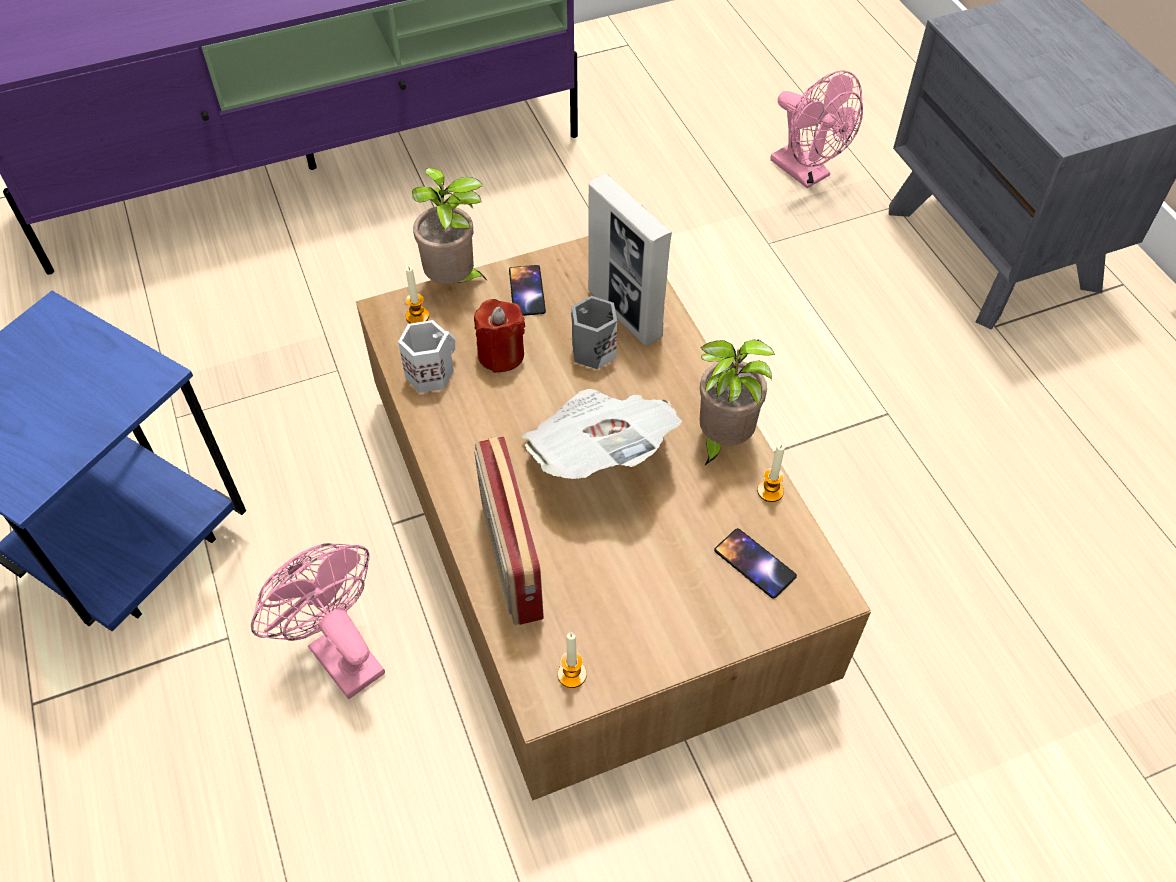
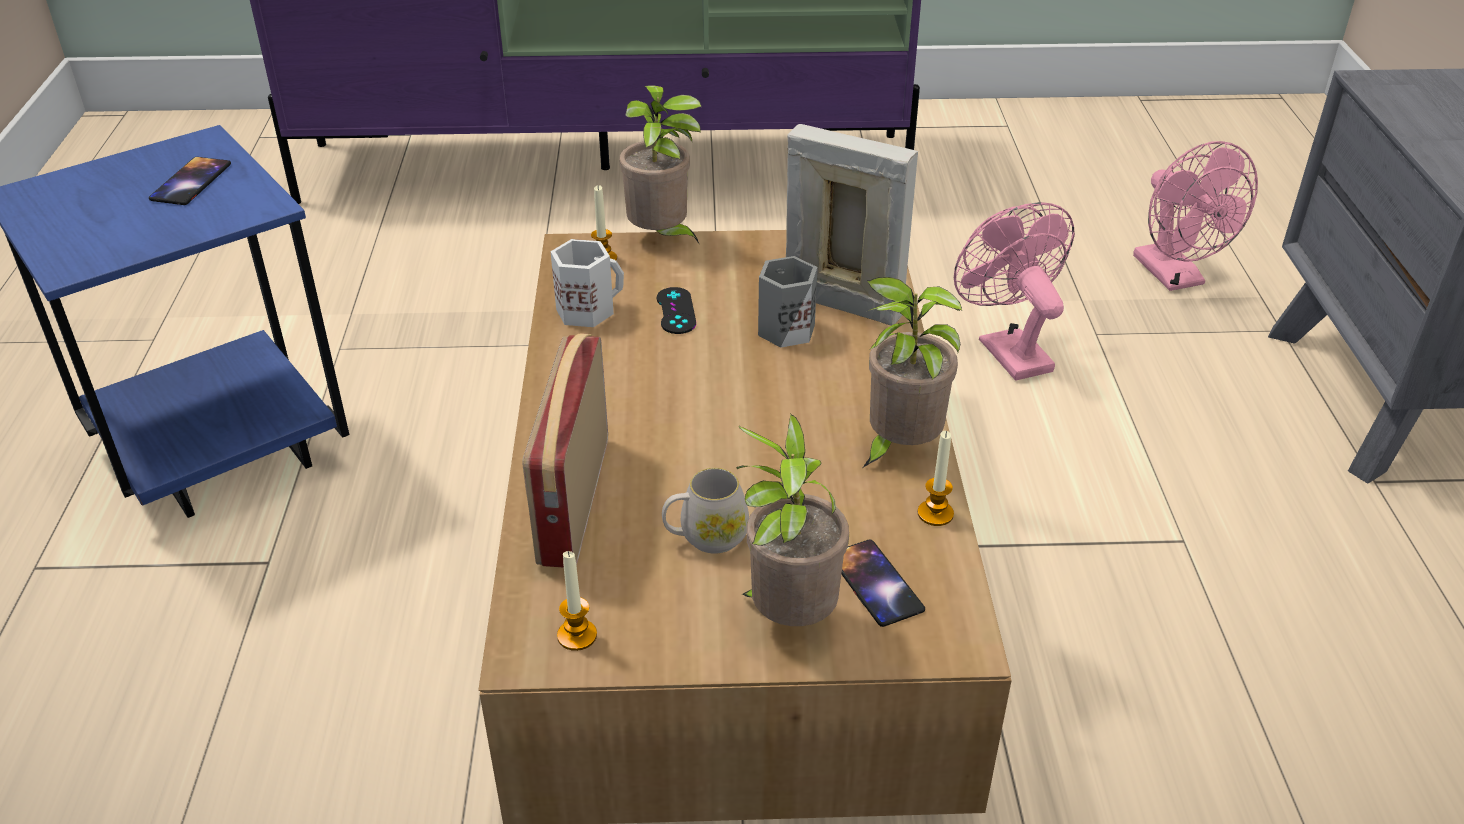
camera: 20 degrees right, 15 degrees down
(338, 652) = (376, 610): pink fan -> pink fan (1007, 350)
(501, 354) = (676, 311): red candle -> black game controller
(526, 291) = (738, 262): phone -> phone (190, 182)
(598, 453) = (737, 426): newspaper -> none
(622, 561) = (705, 537): none -> white mug
(625, 314) = (842, 305): picture frame -> picture frame turned 135 degrees clockwise
(709, 611) = (788, 617): none -> potted plant

